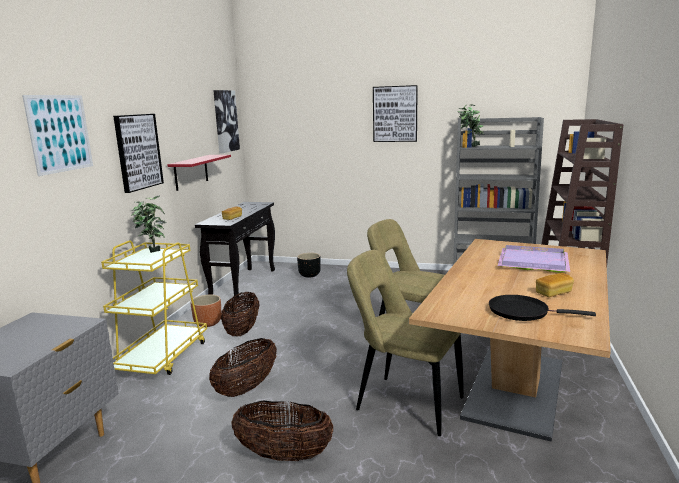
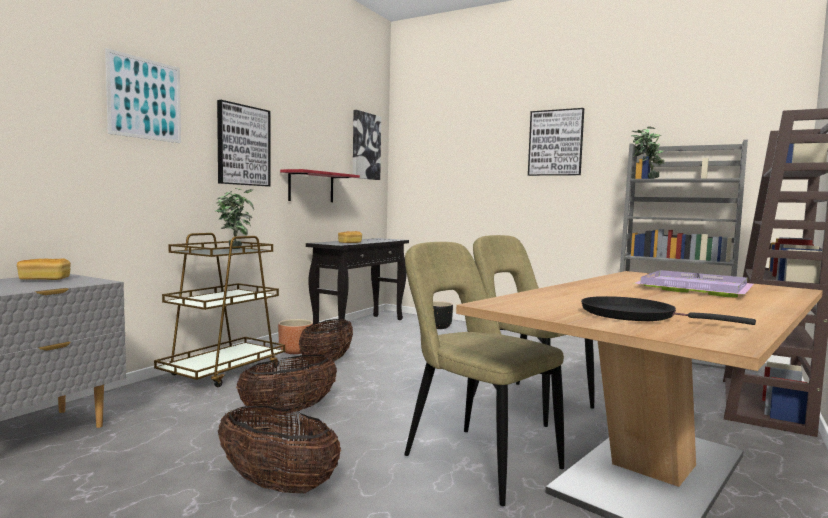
camera: 15 degrees right, 10 degrees down
(162, 357) = (224, 371): yellow cart -> brown cart
(553, 293) = (702, 308): bread -> bread (44, 279)

